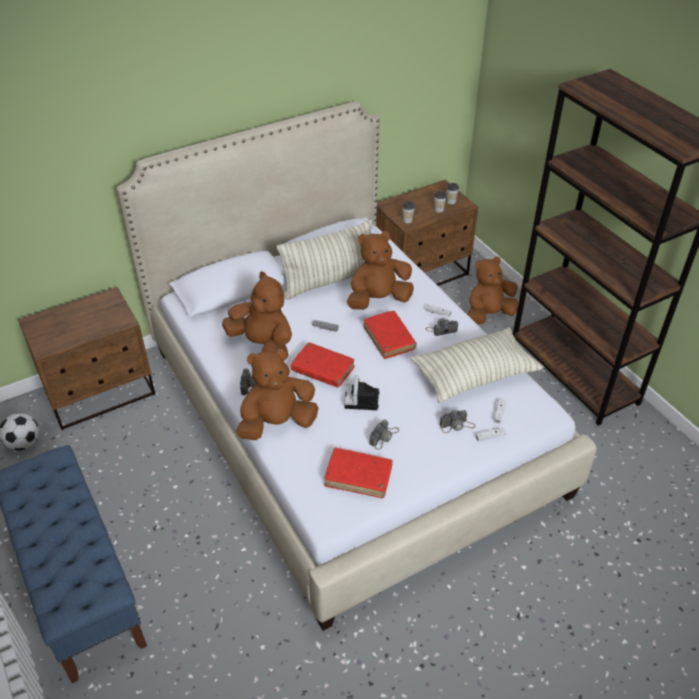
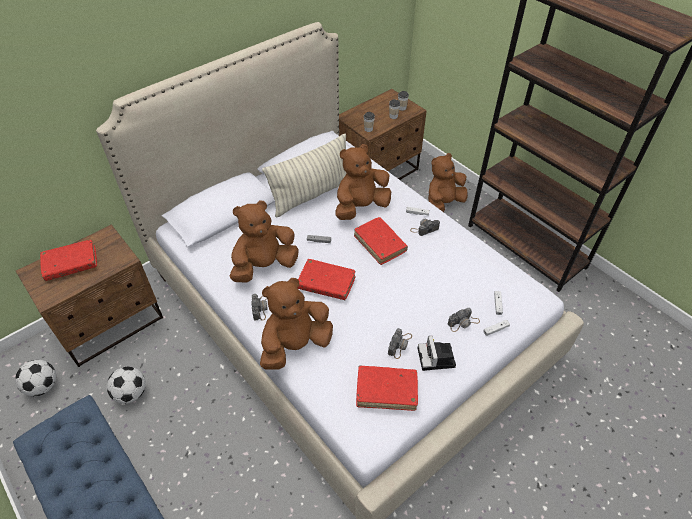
camera: 10 degrees left, 5 degrees up
(71, 319) = (71, 264): none -> red book
(110, 462) = (131, 393): none -> football
(263, 345) = (264, 266): brown plush toy -> brown plush toy turned 60 degrees counterclockwise
(362, 401) = (370, 310): camera -> camera (437, 359)
(474, 375) = (465, 270): pillow -> none

